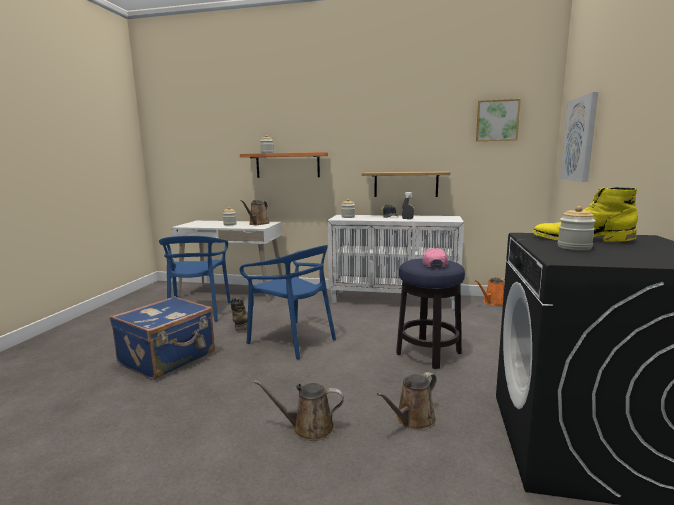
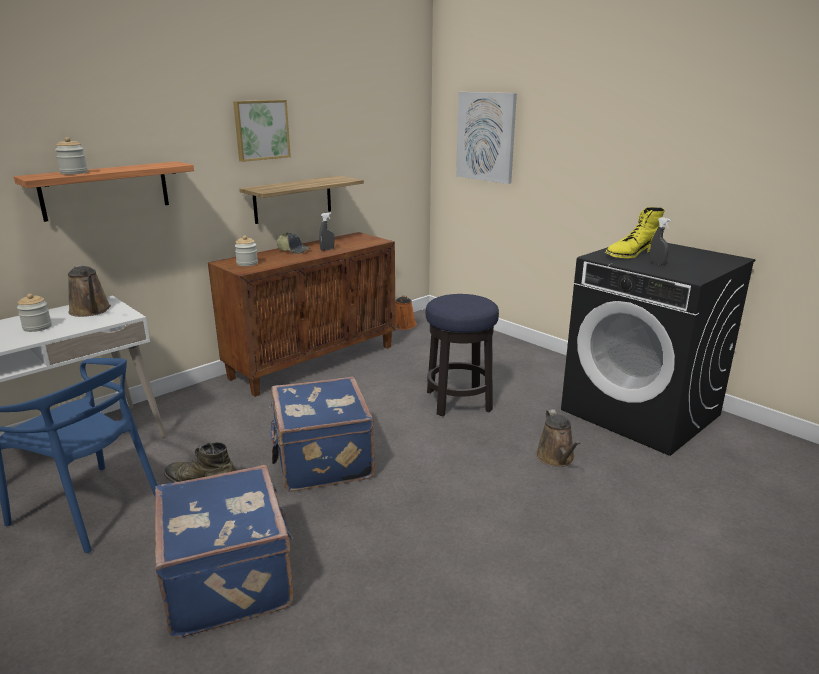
camera: 55 degrees left, 10 degrees up
(292, 340) = (321, 461): blue chair -> blue suitcase
(308, 428) = (521, 516): brown watering can -> none
(394, 299) = (314, 361): white cabinet -> brown cabinet
(434, 264) = (469, 303): pink cap -> none
(497, 120) = (381, 107): picture -> picture (261, 130)
(574, 247) = (657, 263): jar -> grey spray bottle

